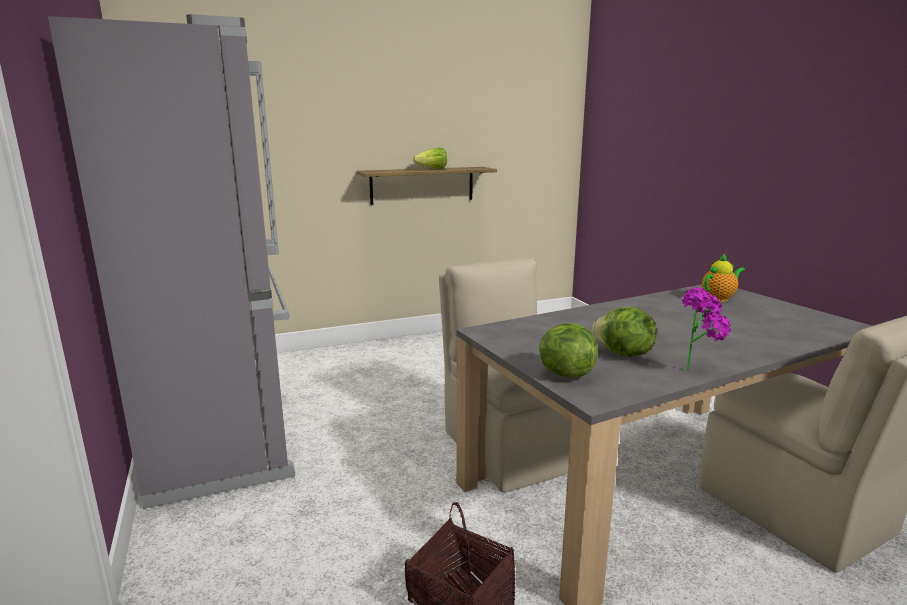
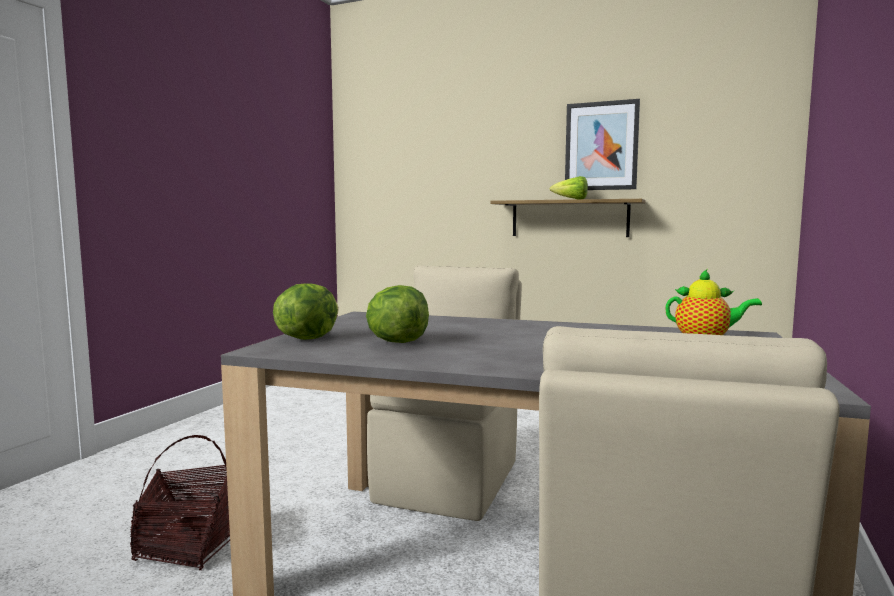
camera: 45 degrees right, 10 degrees down
(224, 438) = (290, 402): grey fridge -> none
(447, 118) = (601, 146): none -> picture
(698, 370) = (409, 361): potted plant -> none

